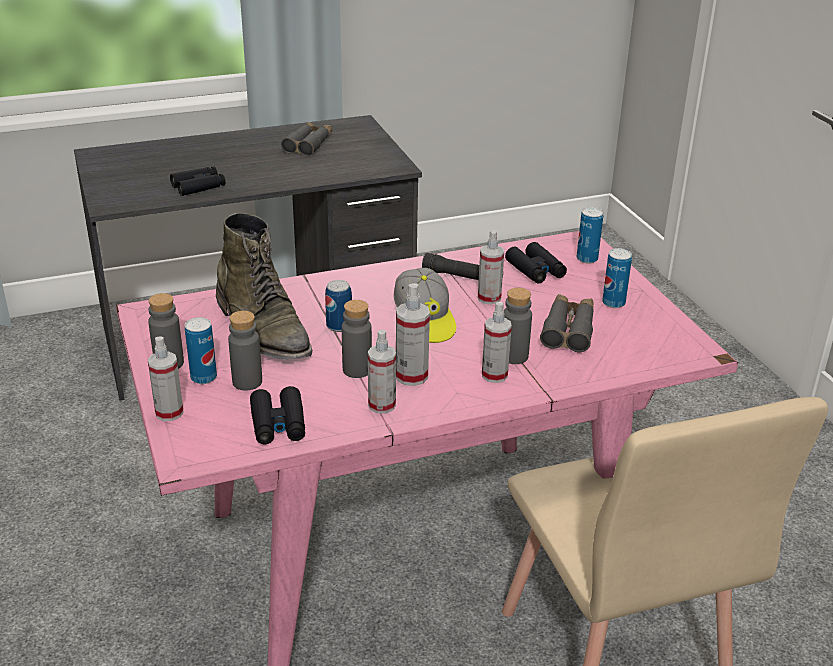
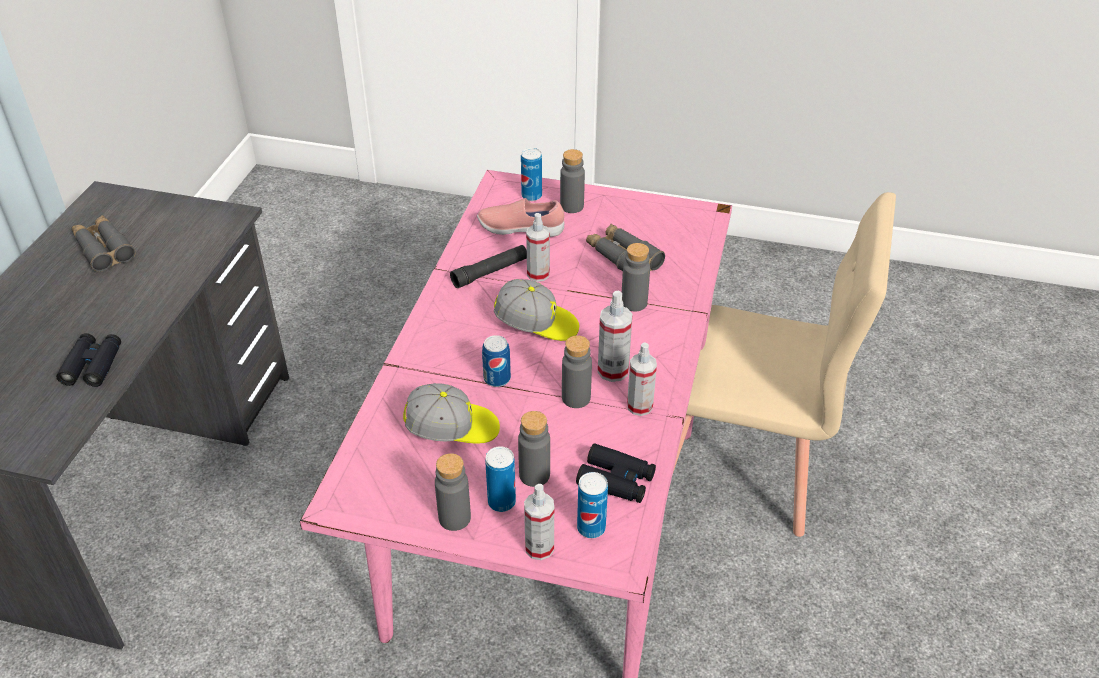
camera: 55 degrees left, 10 degrees up
(262, 328) = (452, 429): green boot -> cap
(494, 375) = (650, 325): spray bottle -> none
(535, 270) = (521, 229): black binoculars -> pink shoe
(602, 281) = (572, 206): none -> grey bottle
(613, 303) = (607, 217): can -> can (591, 528)

